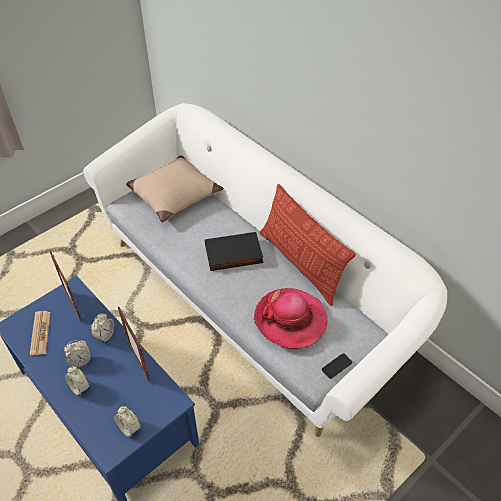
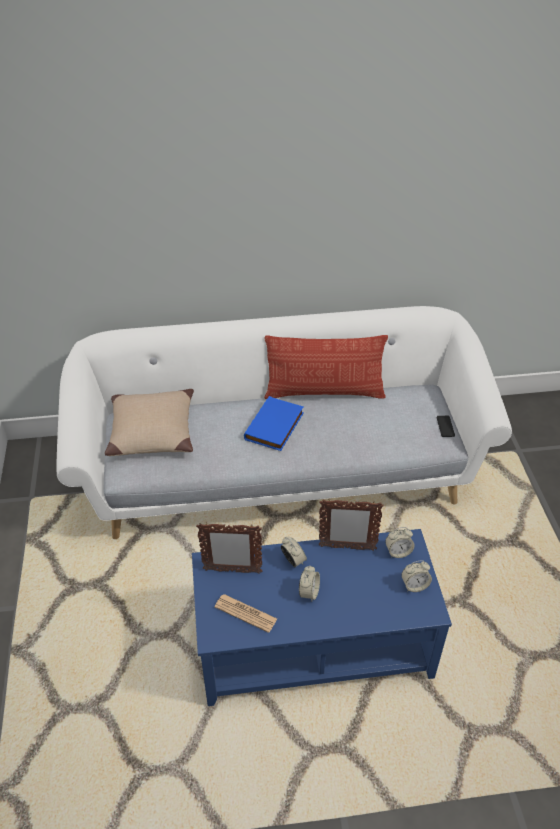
camera: 55 degrees left, 5 degrees down
(79, 387) = (341, 605): alarm clock -> alarm clock (398, 552)
(233, 255) = (275, 427): black book -> blue book
(290, 319) = (380, 428): hat -> none

